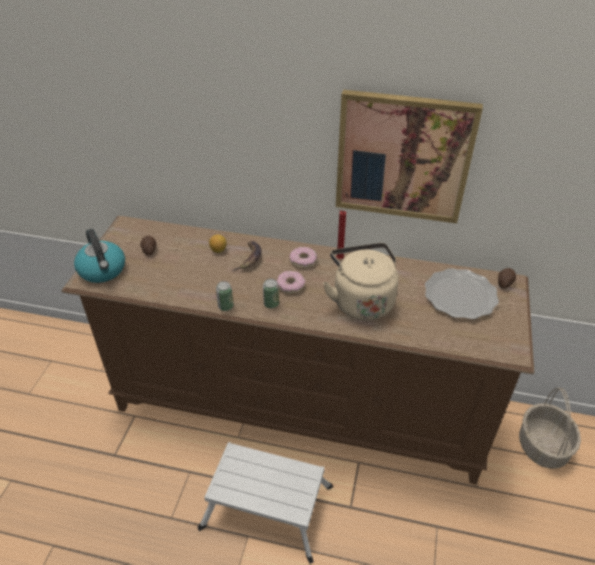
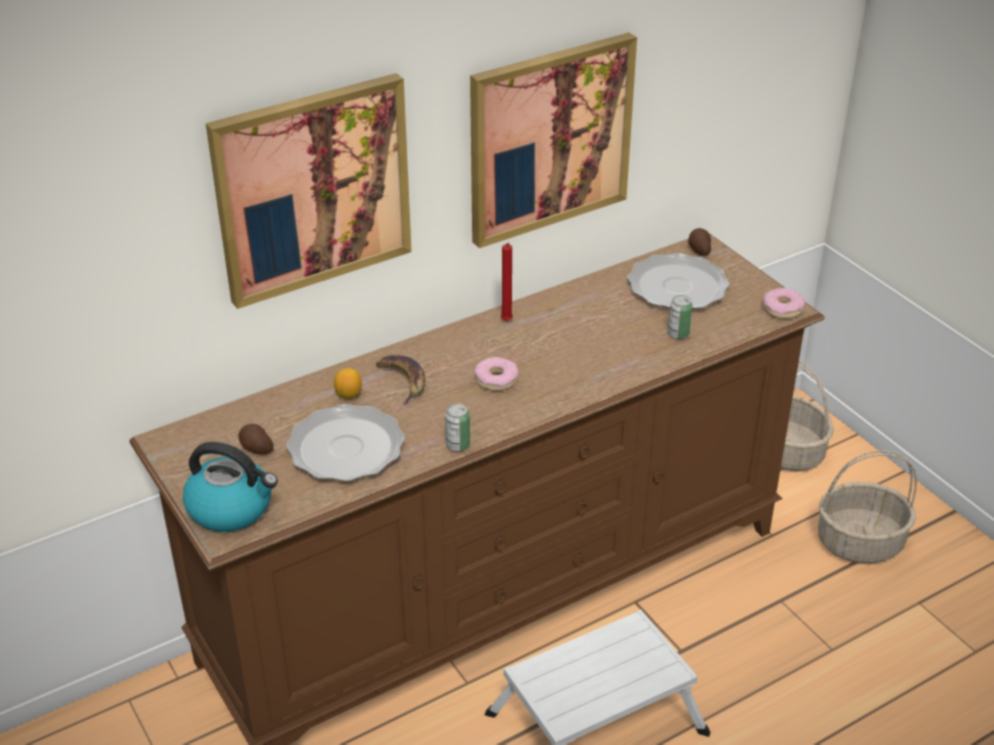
camera: 45 degrees left, 5 degrees down
(181, 274) = (347, 447): none -> plate
(227, 123) = (312, 189): none -> picture
(271, 304) = (504, 410): can -> can (678, 334)
(303, 261) = (470, 347): donut -> donut (782, 309)
(361, 301) = (592, 348): beige kettle -> none
(527, 534) = (860, 542): none -> basket

